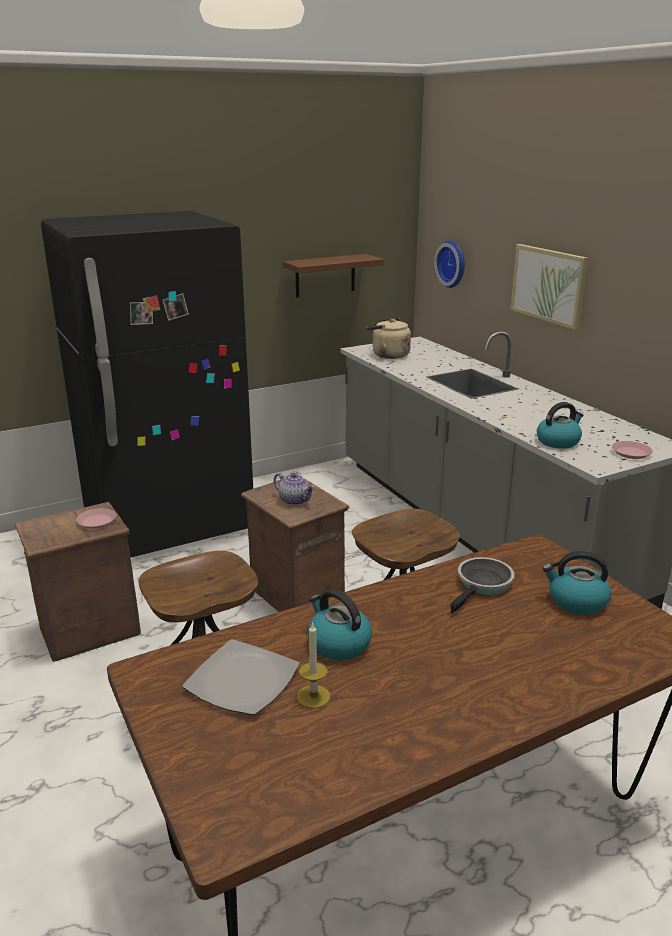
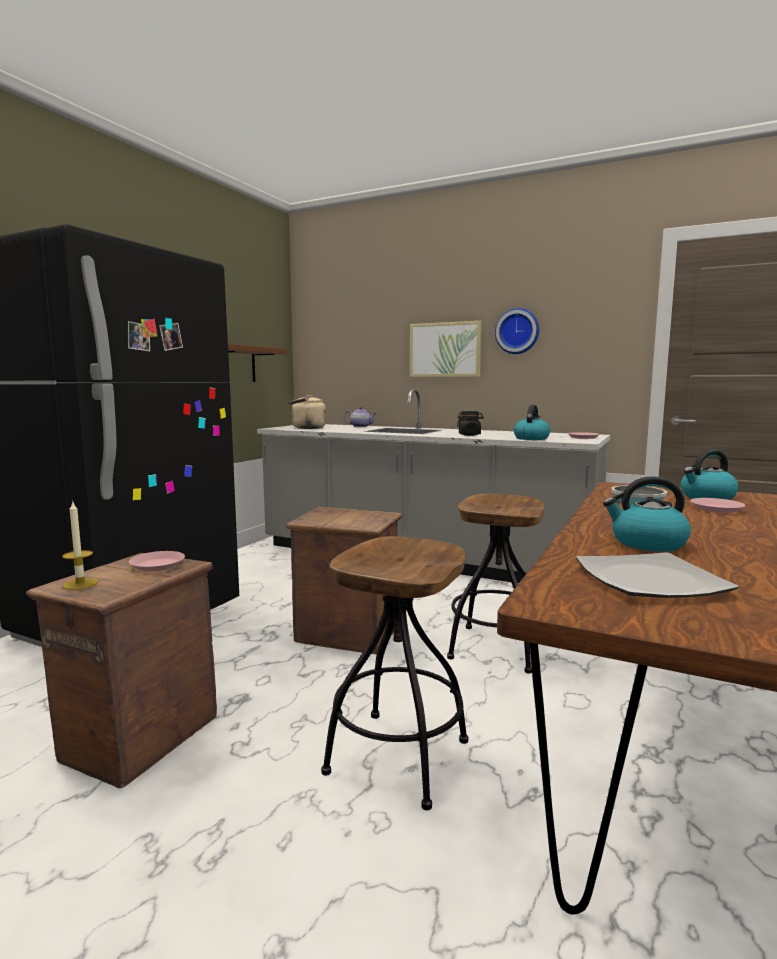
camera: 35 degrees left, 15 degrees down
(295, 500) = (350, 518): teapot -> teapot (360, 426)
(313, 696) = (725, 571): candle -> candle (80, 584)
(453, 264) = (338, 355): wall clock -> wall clock (517, 331)
(513, 413) = (469, 435): none -> black jar
(531, 622) = (716, 509): none -> pink plate

